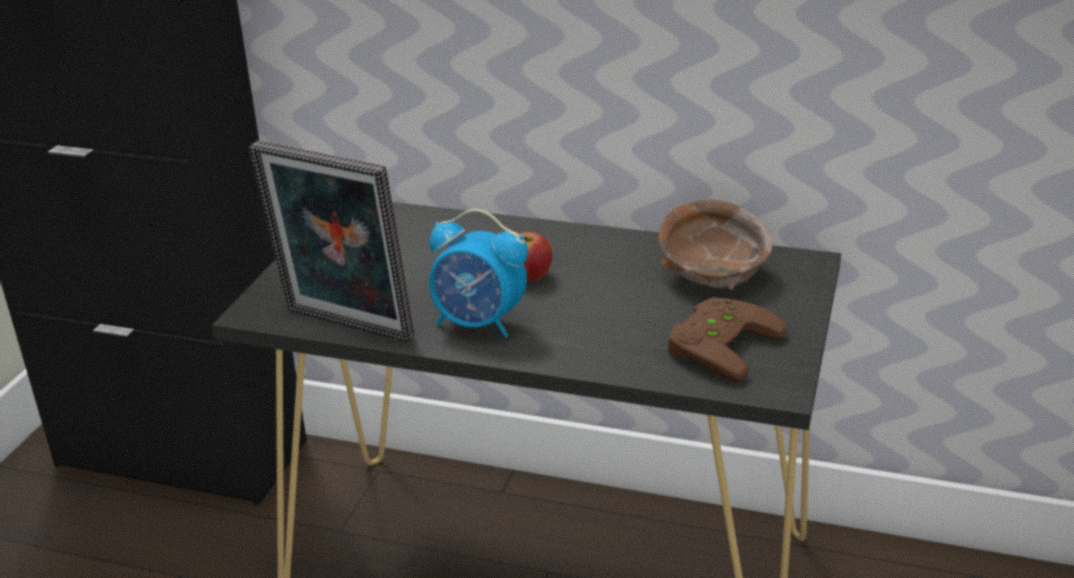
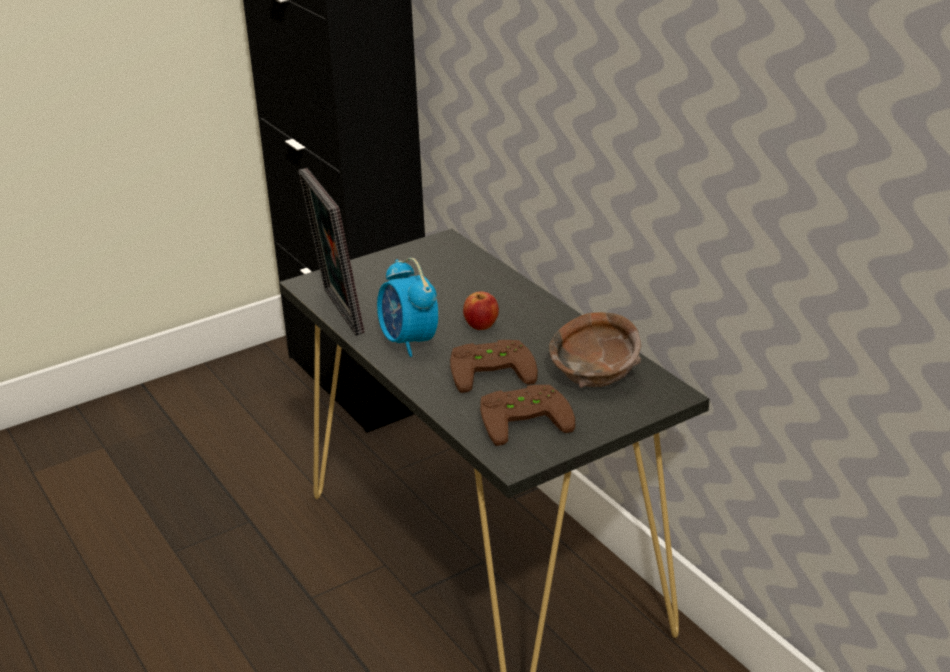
camera: 40 degrees right, 0 degrees up
(610, 312) = (491, 369): none -> brown game controller

